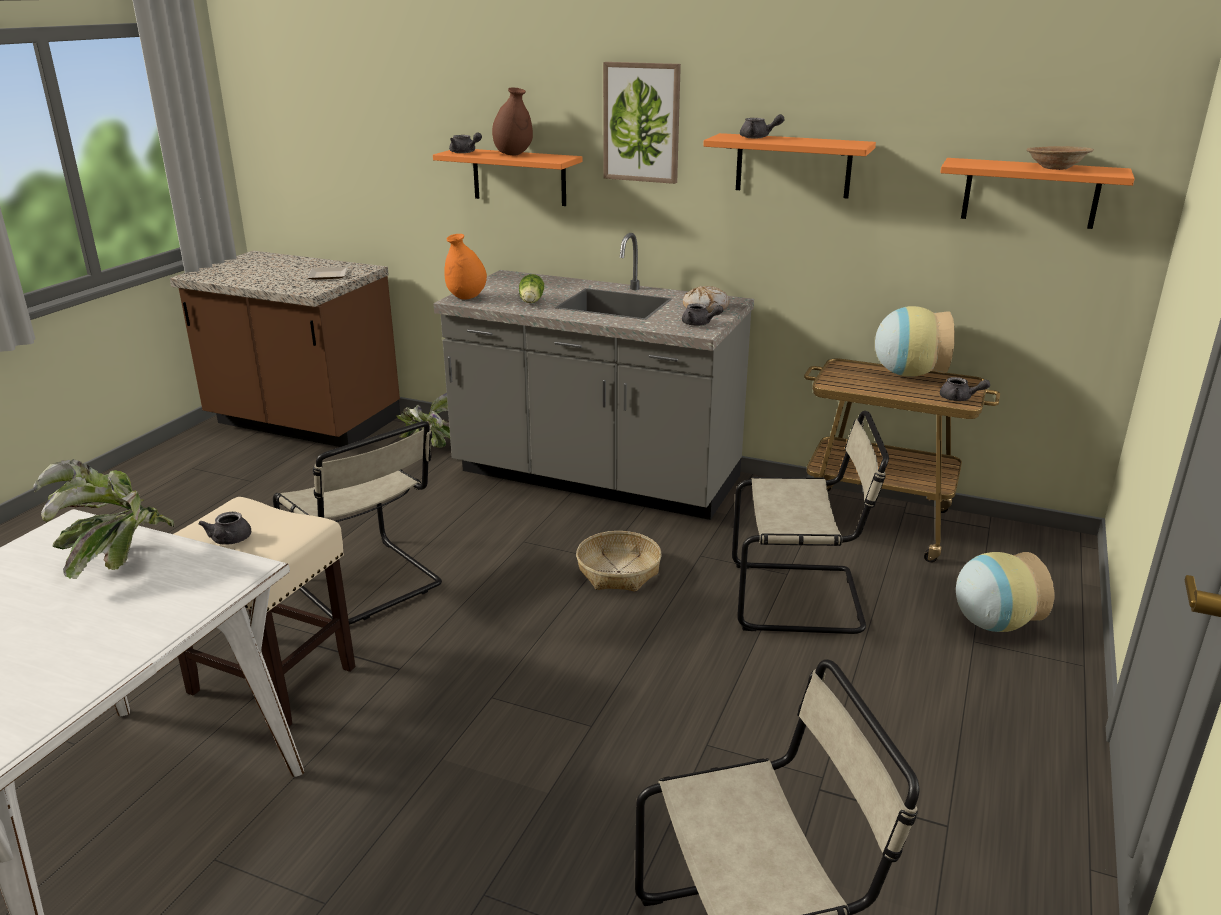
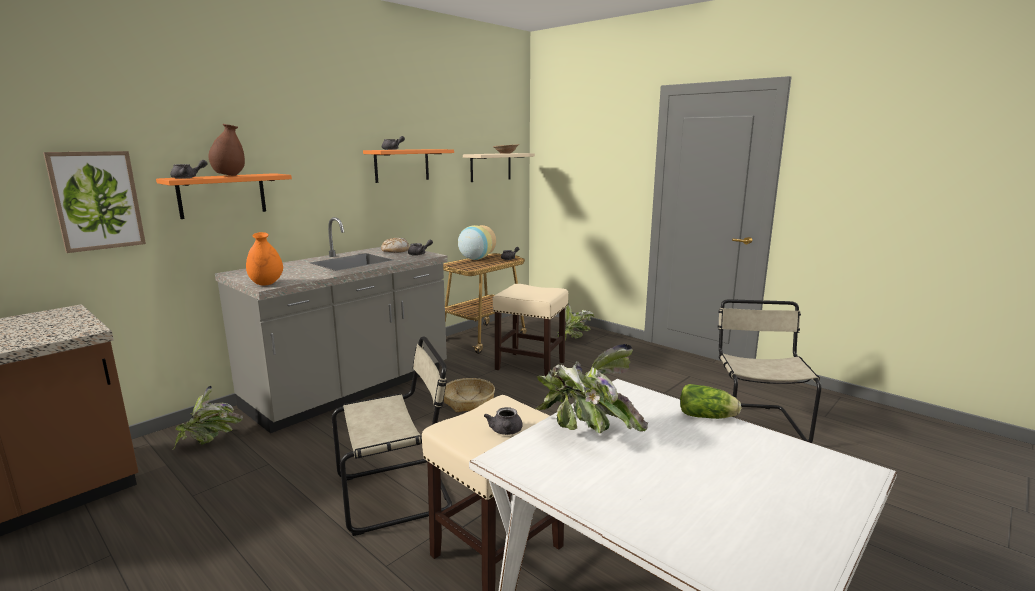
camera: 70 degrees left, 10 degrees down
(229, 541) = (505, 432): grey teapot -> grey teapot turned 75 degrees clockwise
(329, 276) = (53, 322): plate -> none
(531, 302) = (312, 273): lettuce -> lettuce (708, 417)
(642, 122) = (315, 146): picture -> picture (97, 200)
(801, 598) = (531, 365): beige chair -> beige stool
(991, 623) = (574, 339): vase -> potted plant
(1030, 193) = (490, 167): orange shelf -> beige shelf

